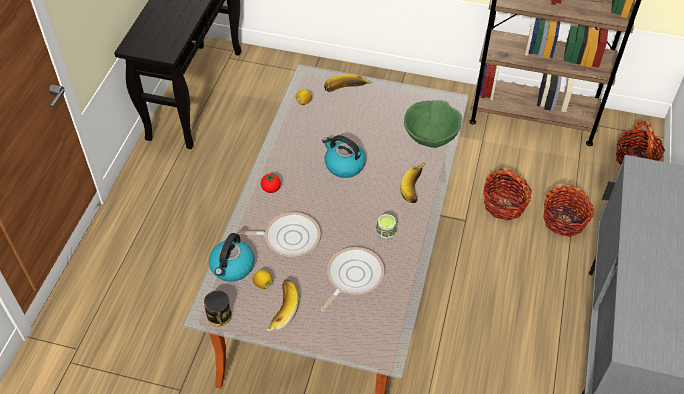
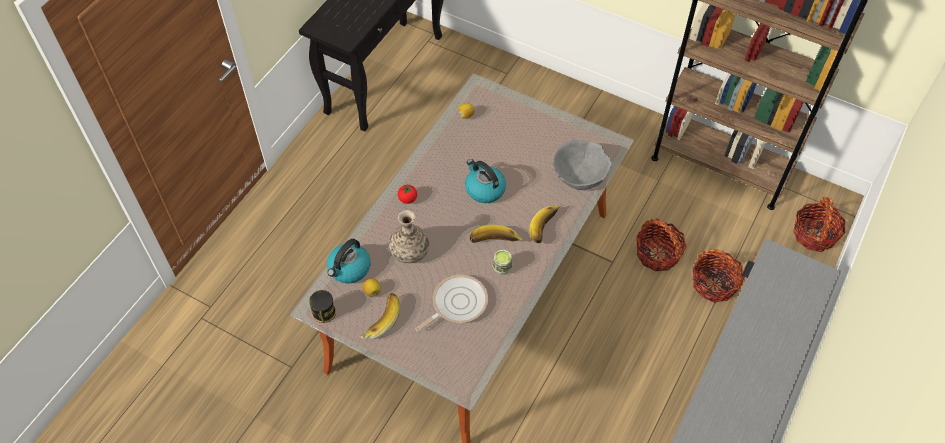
camera: 15 degrees right, 5 degrees up
(288, 237) = (409, 251): frying pan -> vase
(346, 90) = (512, 111): banana -> banana (495, 243)
(430, 136) = (579, 176): green bowl -> grey bowl

